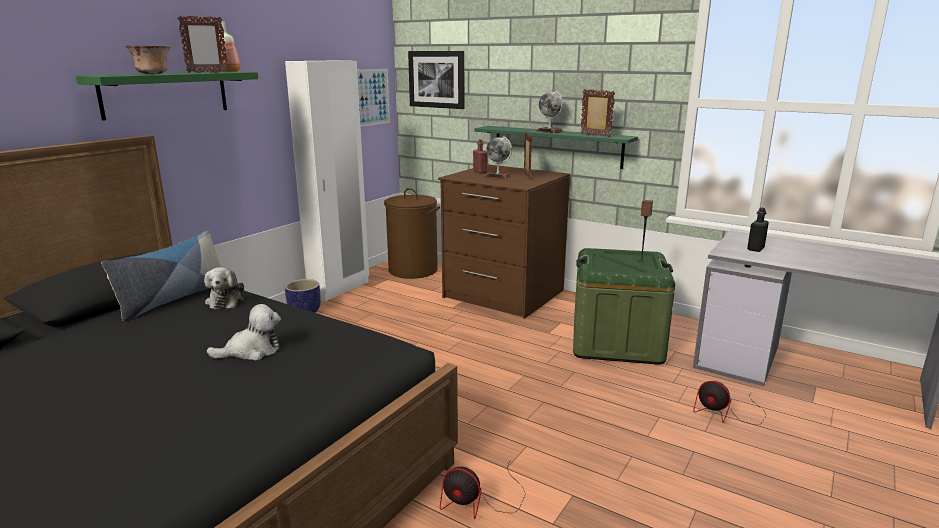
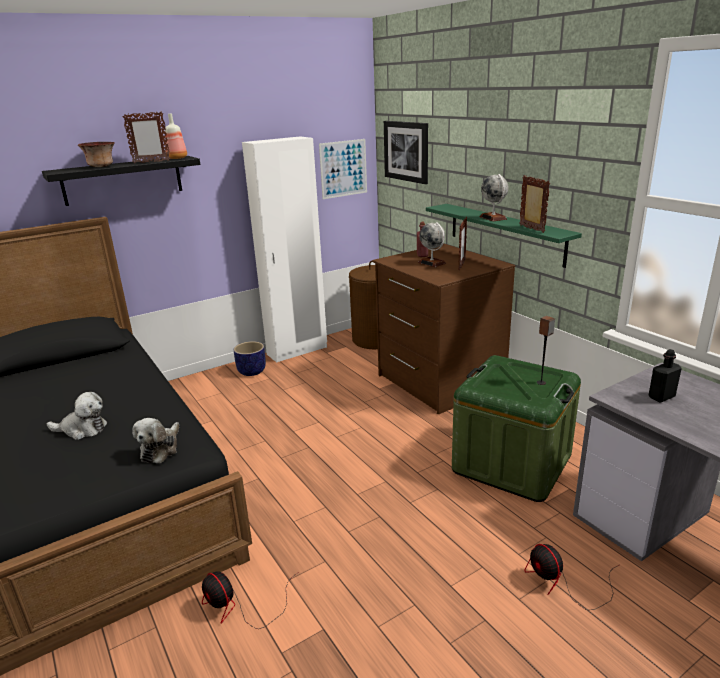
camera: 25 degrees right, 5 degrees up
(166, 94) = (123, 180): green shelf -> black shelf
(174, 299) = (87, 363): pillow -> none
(225, 301) = (118, 371): plush toy -> plush toy (161, 449)

